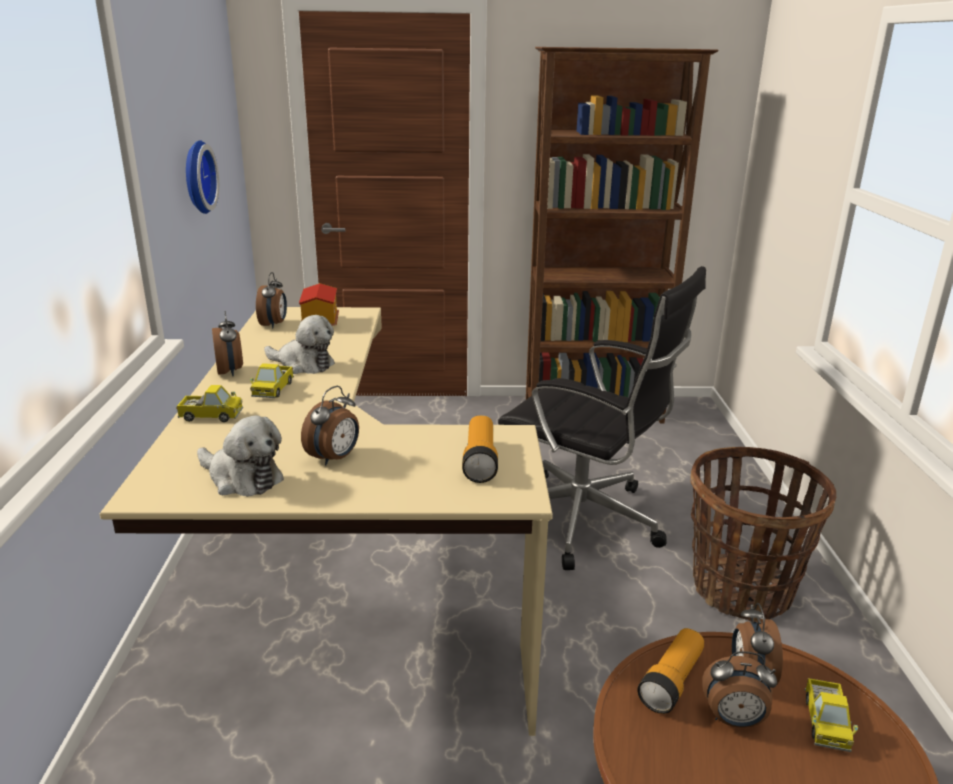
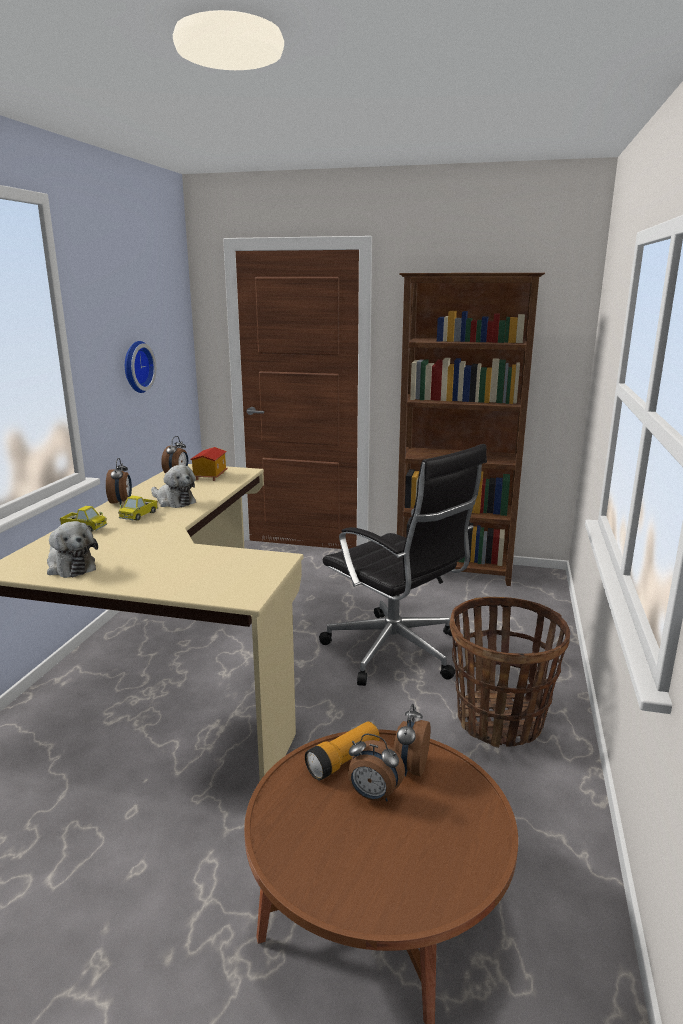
camera: 15 degrees right, 5 degrees down
(335, 458) = (140, 561): alarm clock -> none
(480, 461) = (239, 572): flashlight -> none
(825, 723) = (448, 811): toy truck -> none

